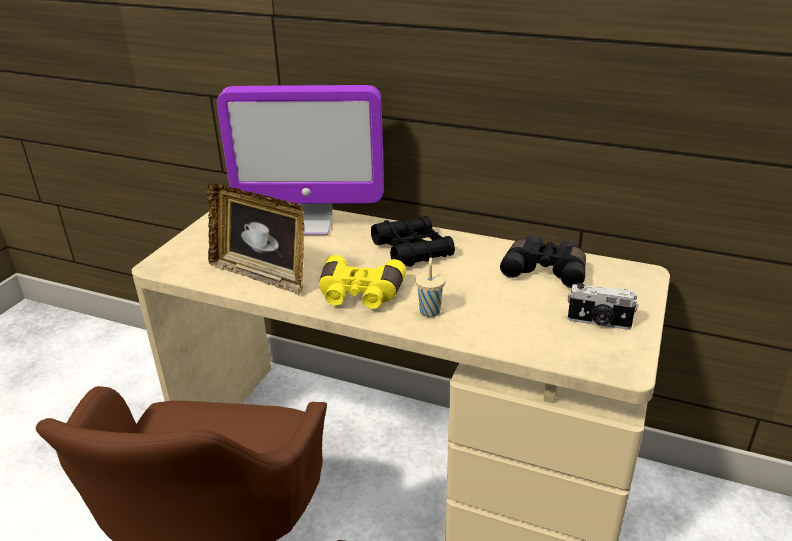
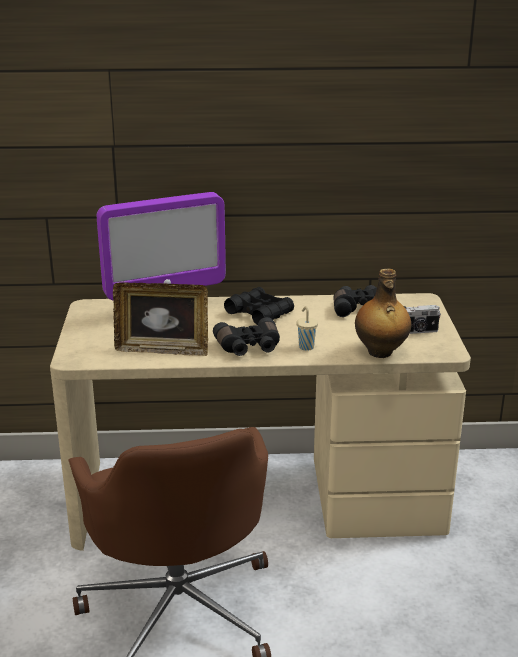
camera: 25 degrees left, 5 degrees down
(359, 295) = (249, 347): yellow binoculars -> black binoculars
(522, 343) = (380, 352): none -> bottle

